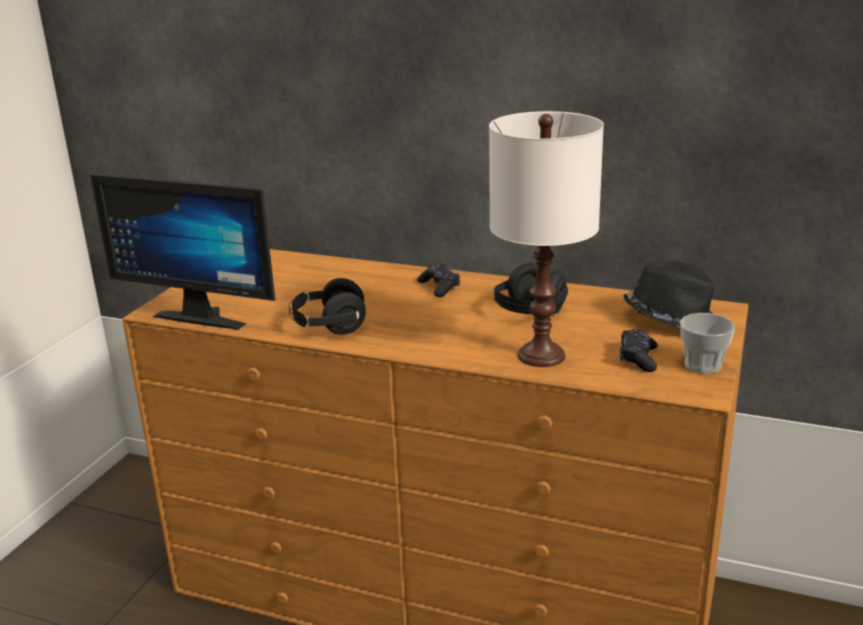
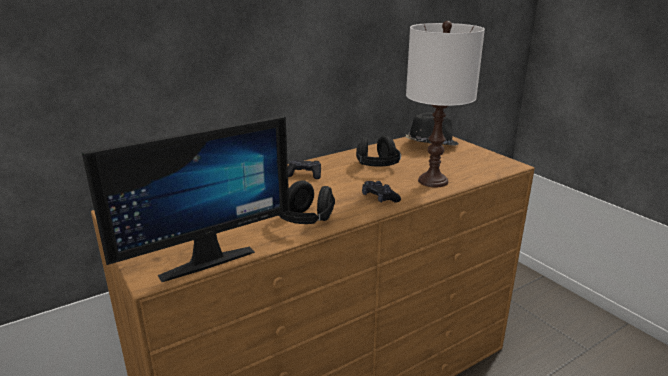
camera: 55 degrees left, 0 degrees up
(638, 358) = (463, 164): black game controller -> black game controller (379, 198)
(703, 365) = (486, 156): cup -> none

